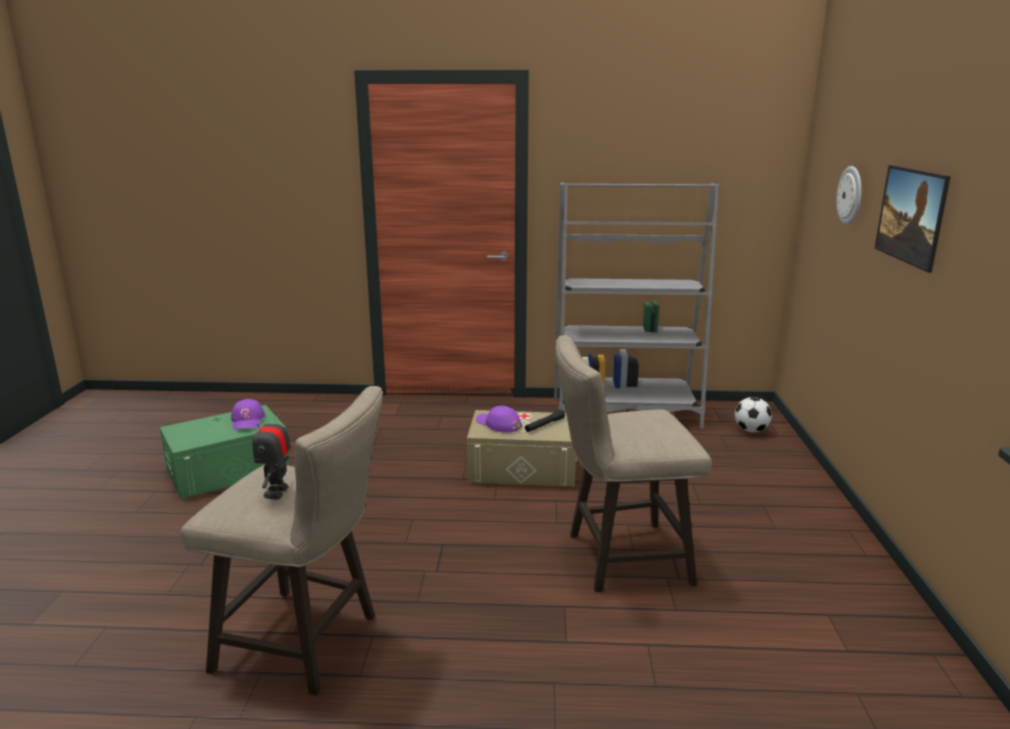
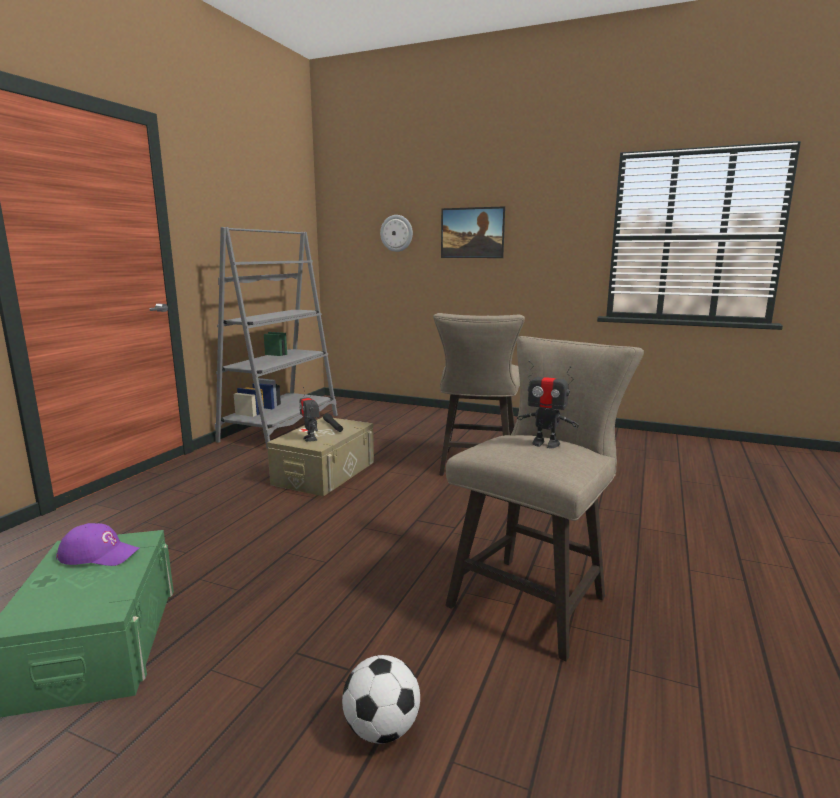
camera: 70 degrees left, 5 degrees down
(498, 424) = (310, 438): purple cap -> toy robot
(751, 430) = (355, 407): football -> football (382, 729)

